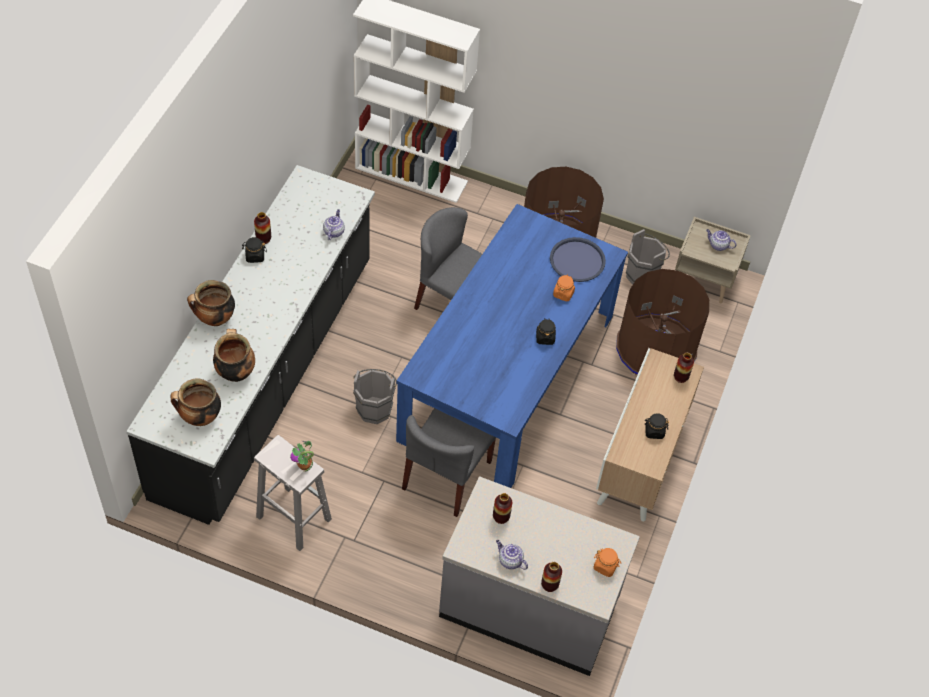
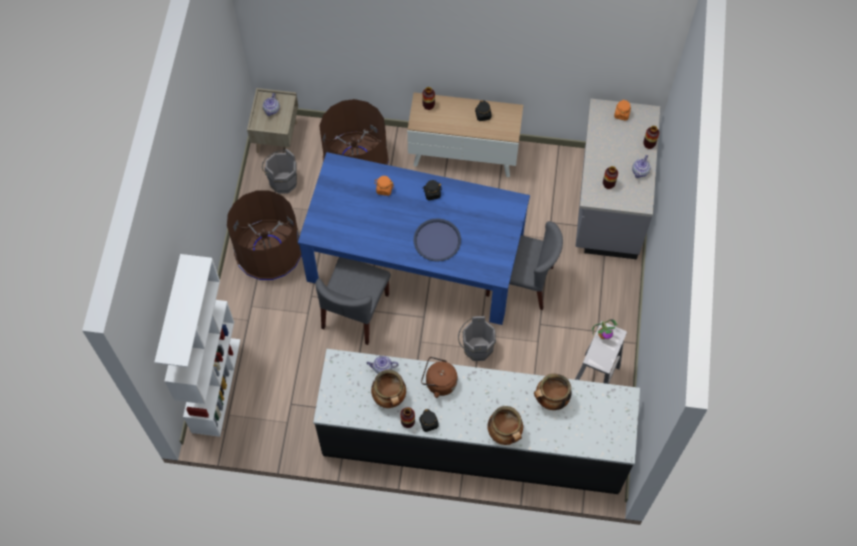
camera: 100 degrees left, 10 degrees up
(200, 418) = (602, 412): cooking pot -> cooking pot (389, 397)
(297, 275) = (439, 382): none -> brown kettle
(577, 260) = (347, 185): blue tray -> blue tray (437, 240)

